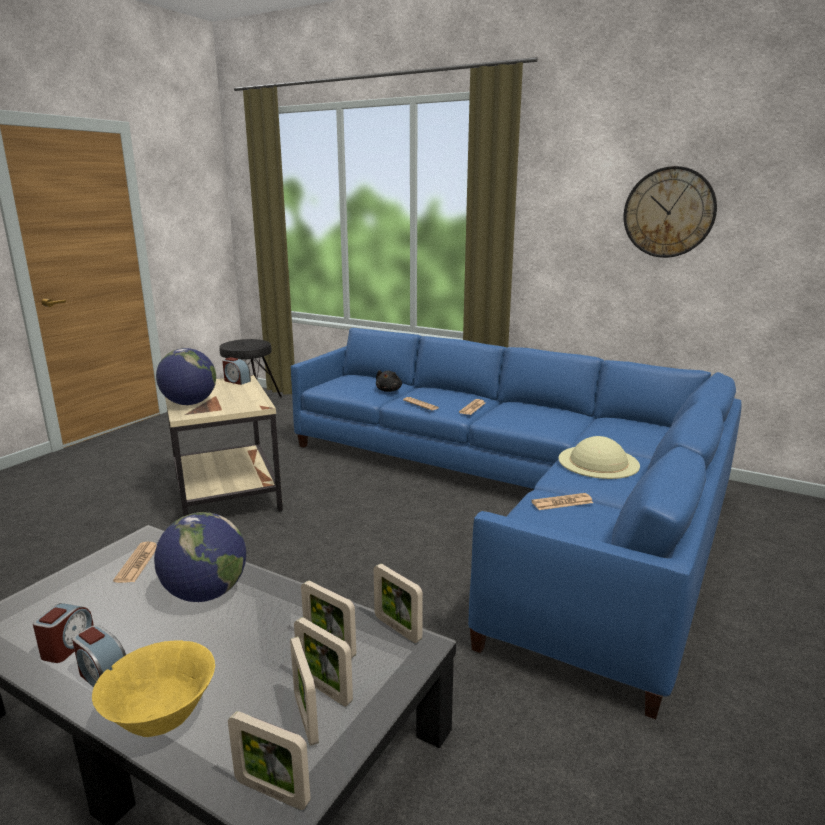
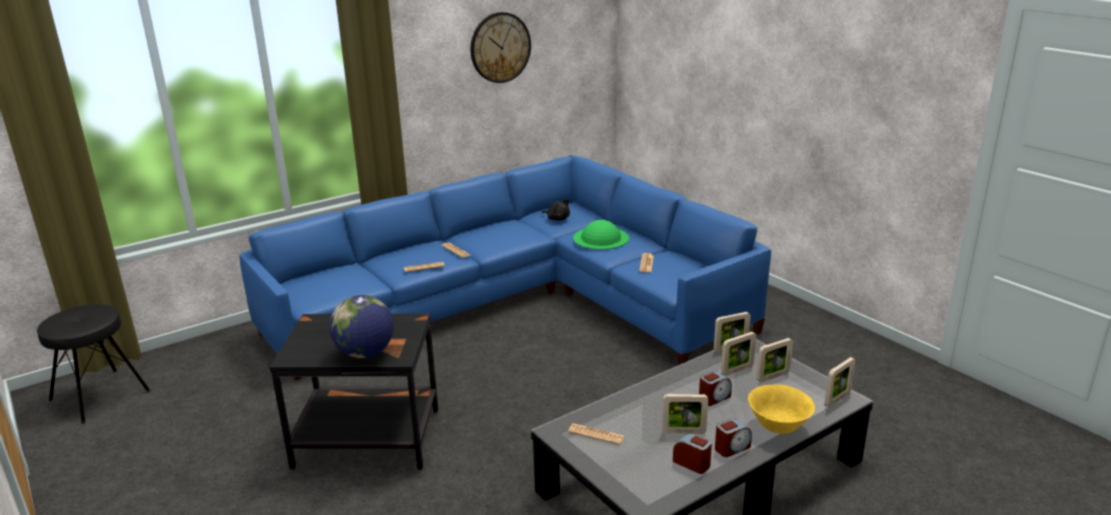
camera: 65 degrees left, 5 degrees up
(205, 593) = (658, 407): globe -> none
(225, 495) = (367, 440): beige side table -> black side table
(236, 381) = (316, 324): alarm clock -> alarm clock (714, 398)
(306, 719) = (792, 385): picture frame -> picture frame (683, 432)
(389, 390) = (364, 274): black plush toy -> black plush toy (557, 219)
(598, 462) = (601, 238): beige hat -> green hat

